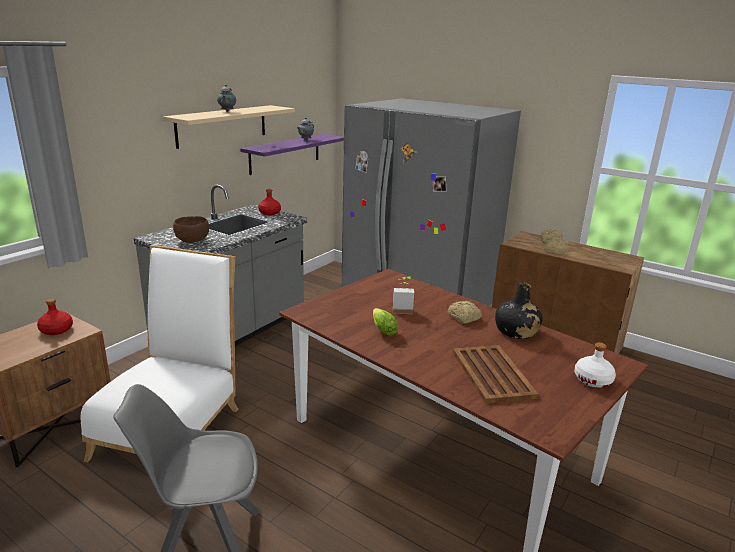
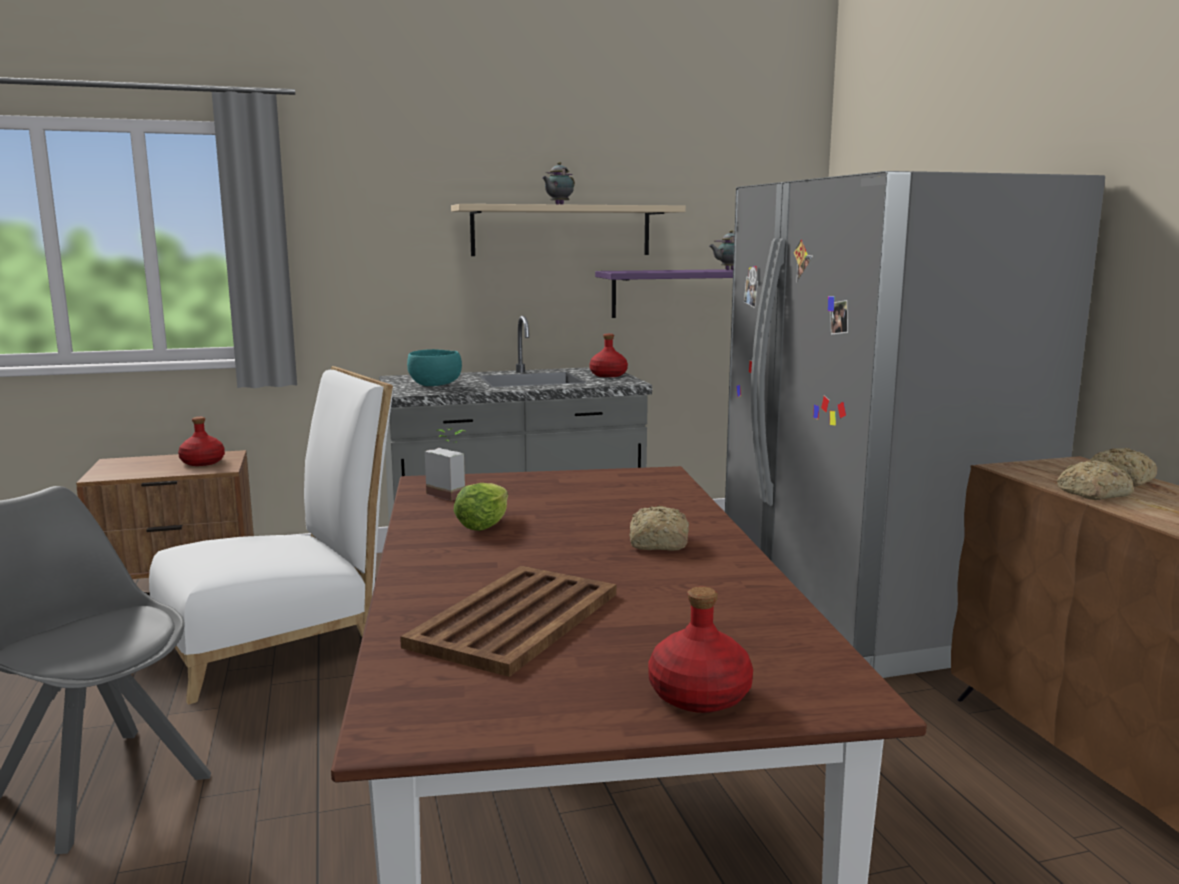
camera: 40 degrees right, 10 degrees down
(193, 240) = (435, 385): brown bowl -> turquoise bowl
(402, 309) = (576, 511): potted plant -> potted plant (451, 493)
(516, 332) = (714, 584): black bottle -> none
(593, 380) = (700, 695): white bottle -> red bottle

